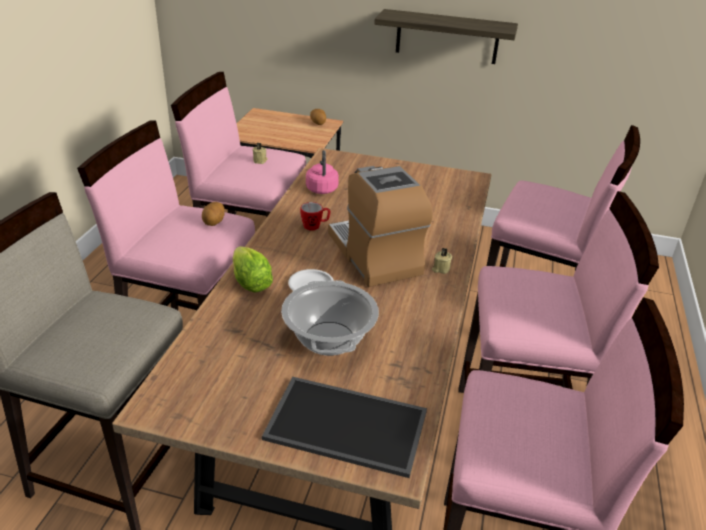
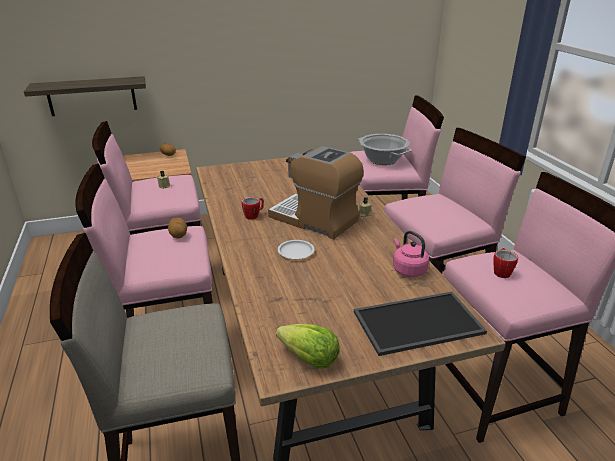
camera: 30 degrees left, 5 degrees down
(251, 283) = (252, 265): lettuce -> lettuce (309, 359)
(322, 188) = (230, 191): pink kettle -> pink kettle (408, 269)
(329, 339) = (347, 278): cooking pot -> cooking pot (383, 160)
(447, 37) = (253, 68): shelf -> shelf (92, 96)
(520, 413) = (501, 271): none -> mug

